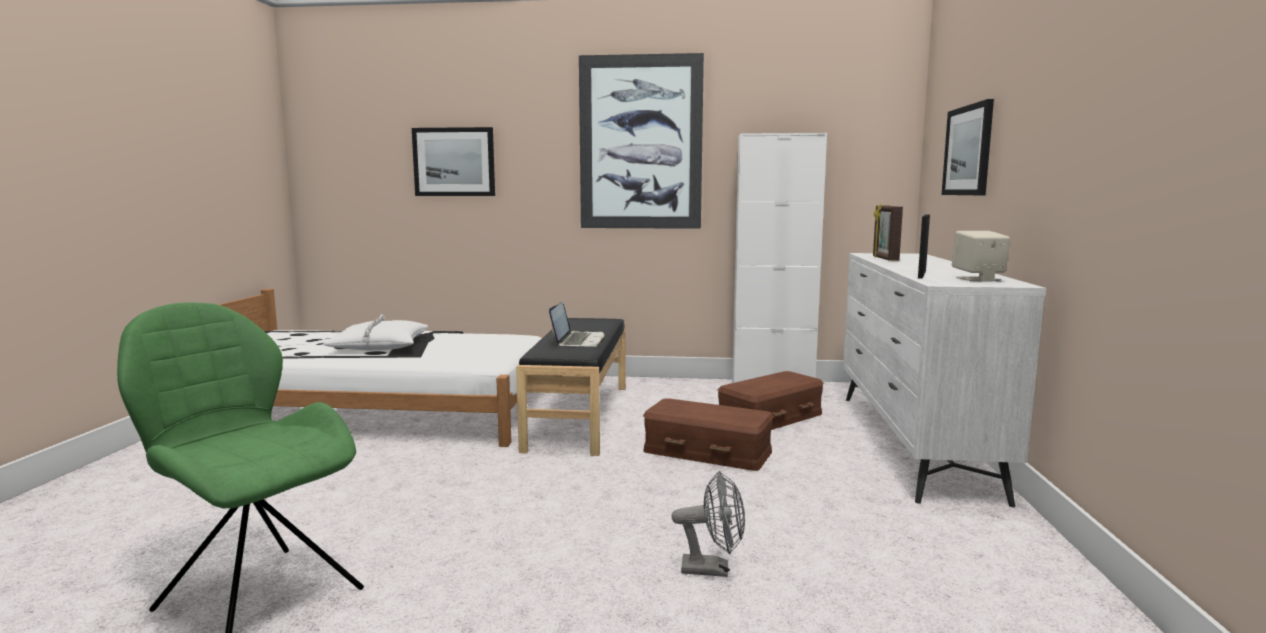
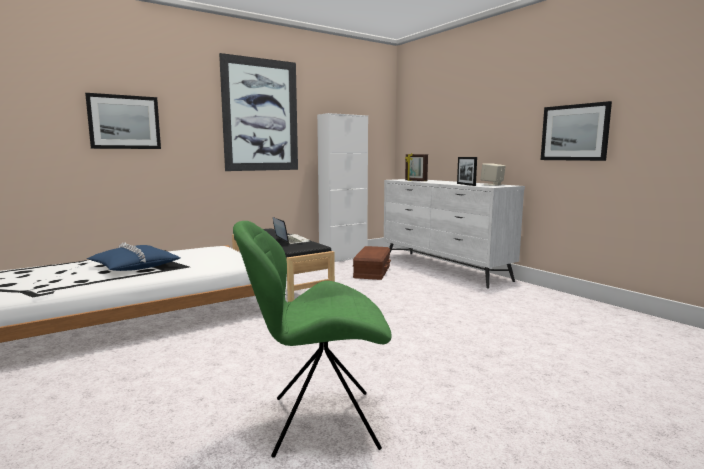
camera: 40 degrees left, 0 degrees up
(379, 346) = (134, 266): white pillow -> blue pillow
(708, 451) = (378, 290): brown storage box -> none
(713, 569) = (478, 330): grey fan -> none
(968, 150) = (444, 127): picture -> picture (574, 132)

